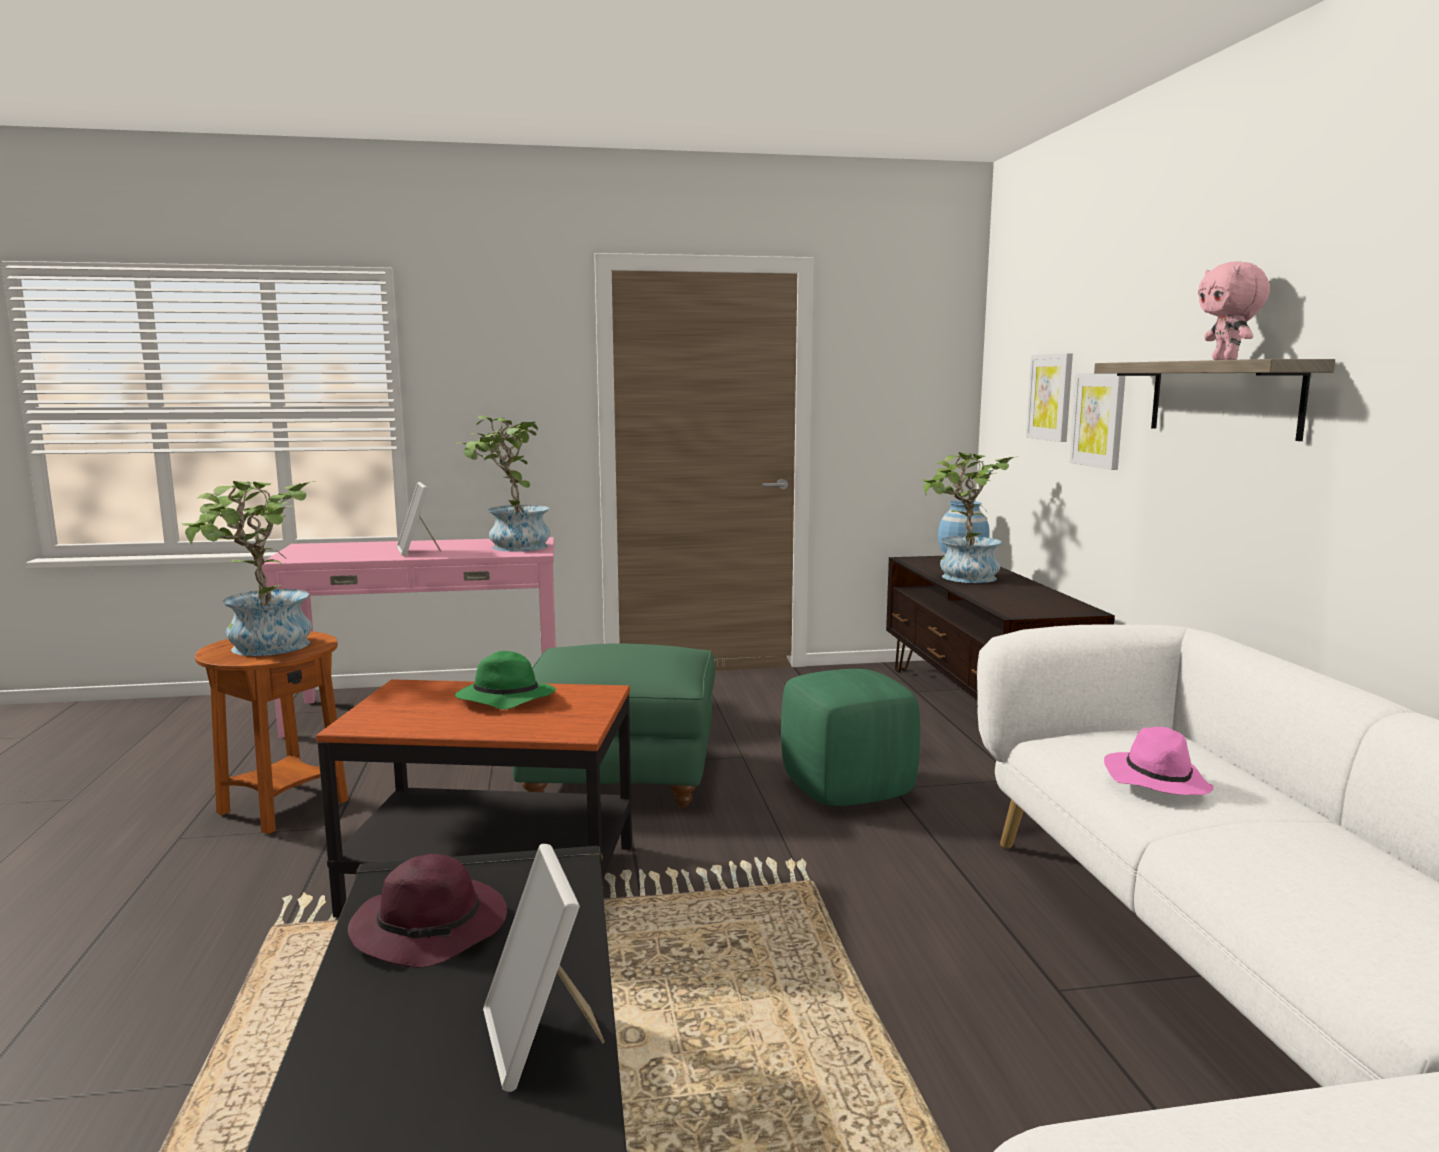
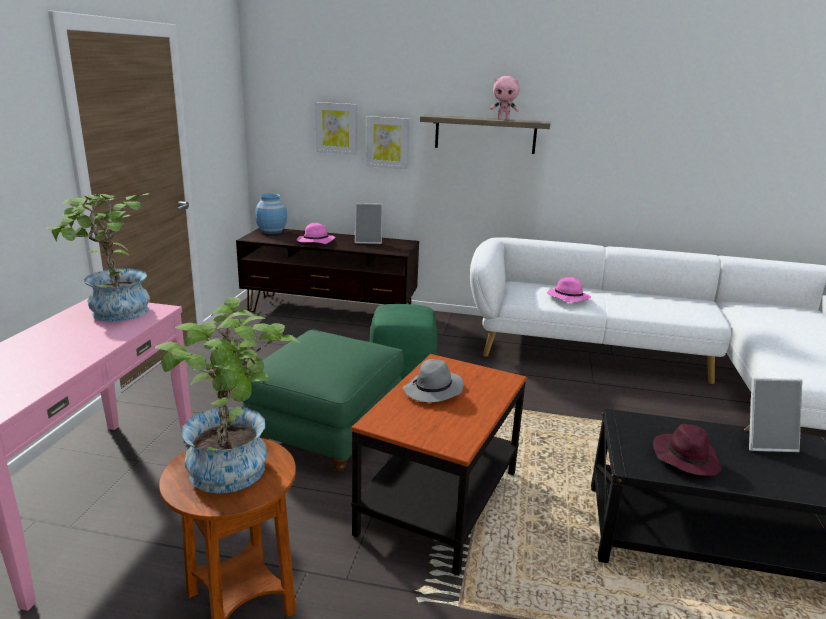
camera: 70 degrees left, 10 degrees up
(417, 551) = (66, 350): picture frame -> picture frame (368, 241)
(504, 699) = (433, 391): green hat -> grey hat
(962, 578) = (315, 241): potted plant -> pink hat

